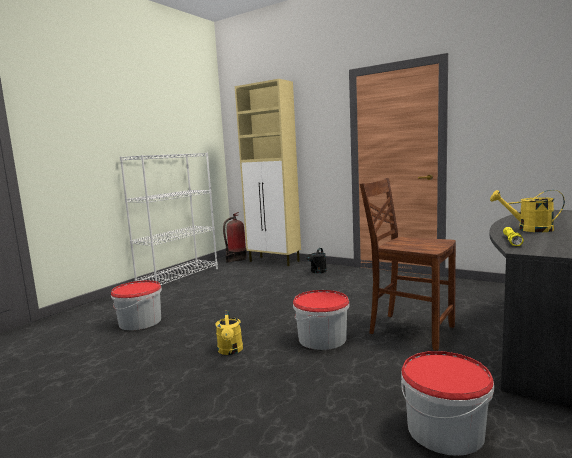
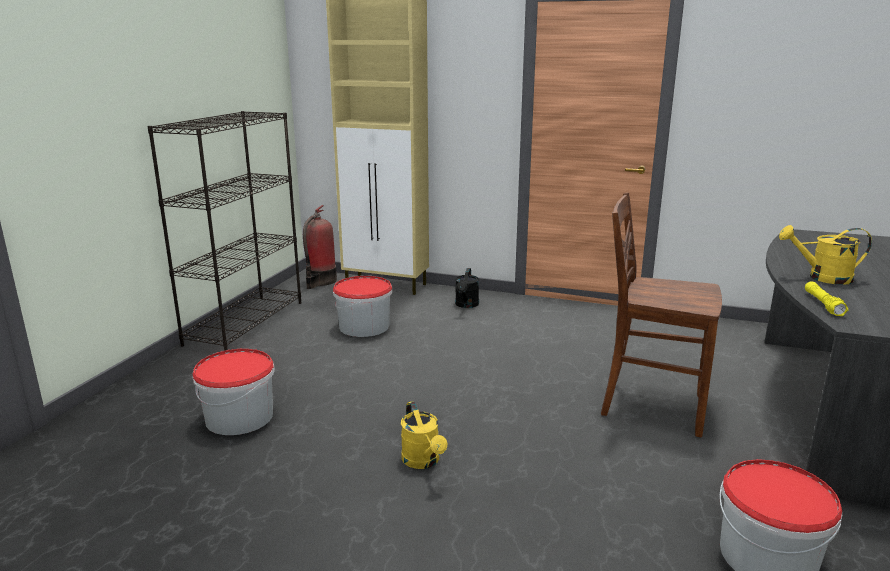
camera: 15 degrees left, 10 degrees up
(179, 277) = (245, 322): white bookcase -> black bookcase
(322, 338) = (543, 429): bucket -> bucket (364, 326)

